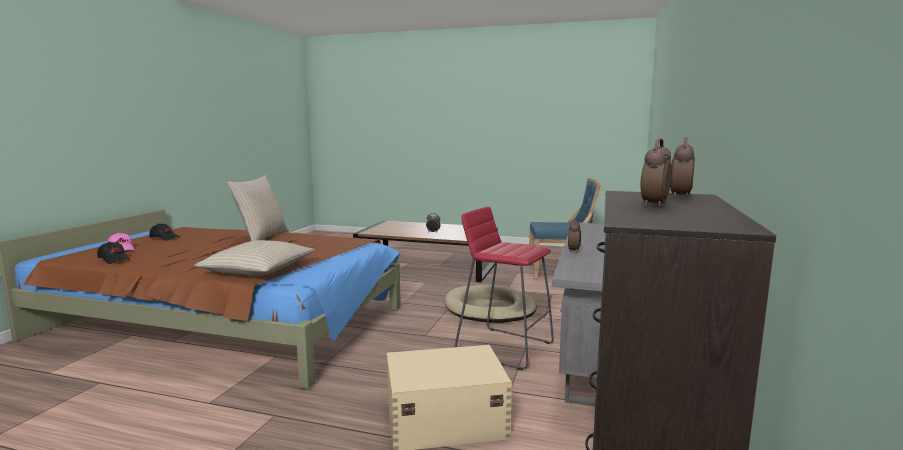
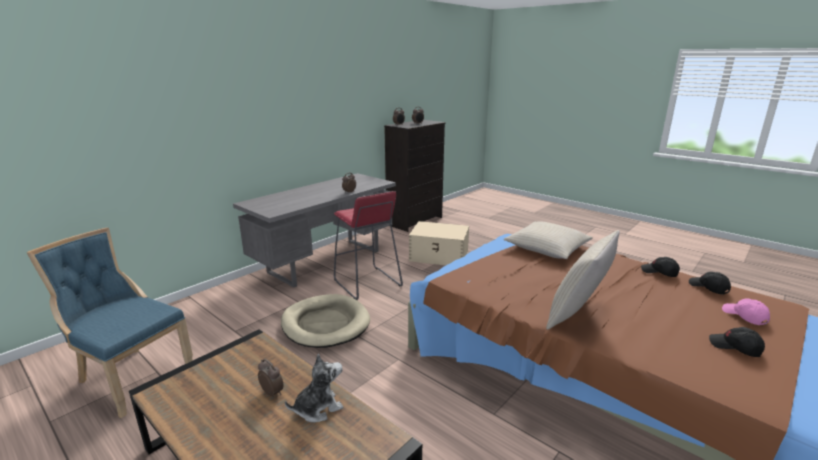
camera: 155 degrees left, 10 degrees up
(147, 262) = (659, 272): none -> black cap
(406, 232) = (318, 408): none -> plush toy

